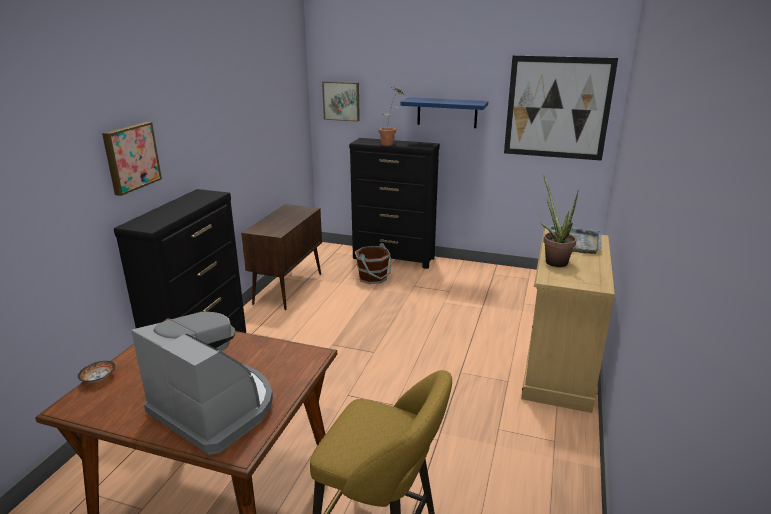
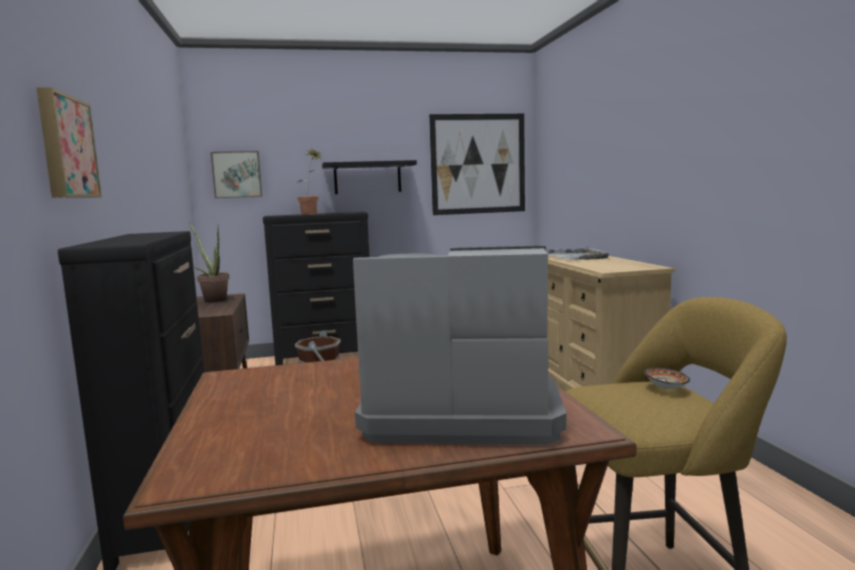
camera: 30 degrees left, 15 degrees down
(98, 379) = (191, 440): bowl -> bowl (666, 388)
(447, 112) = (367, 178): blue shelf -> black shelf
(553, 260) = (584, 264): potted plant -> potted plant (213, 300)

